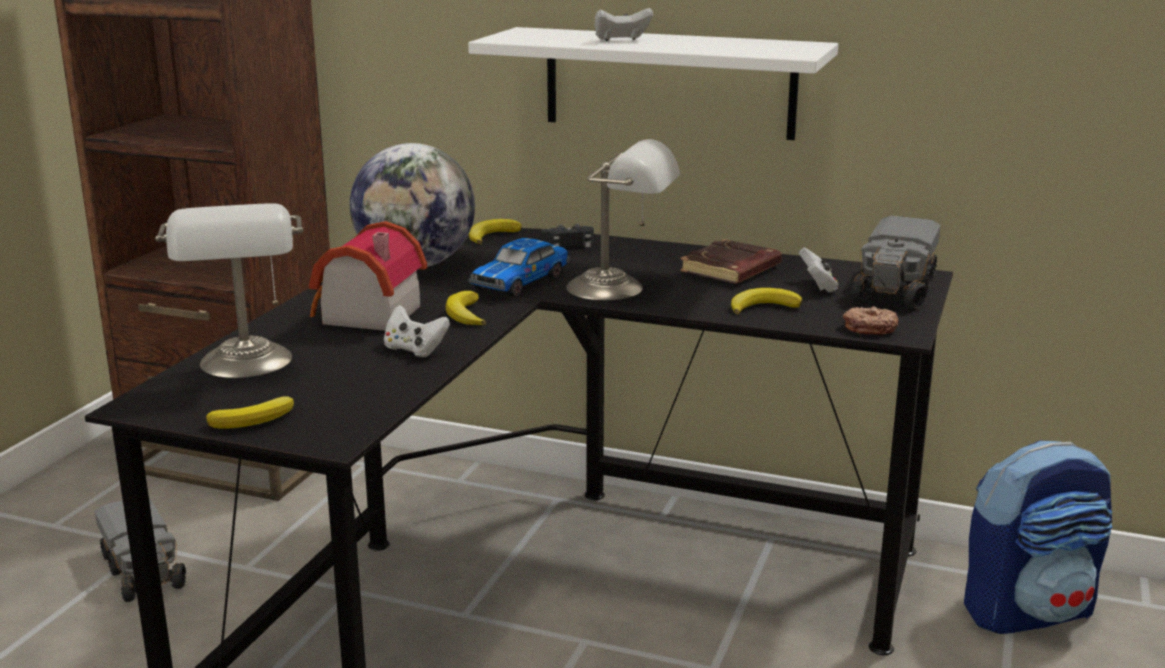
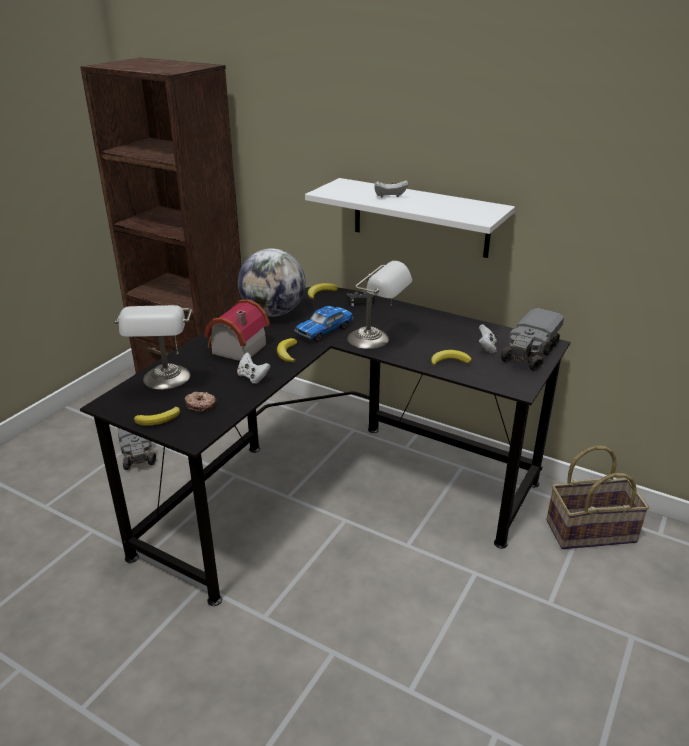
camera: 10 degrees right, 10 degrees up
(731, 270) = (443, 330): brown book -> none
(870, 328) = (503, 383): donut -> donut (201, 405)
(1028, 611) = (590, 530): backpack -> basket

